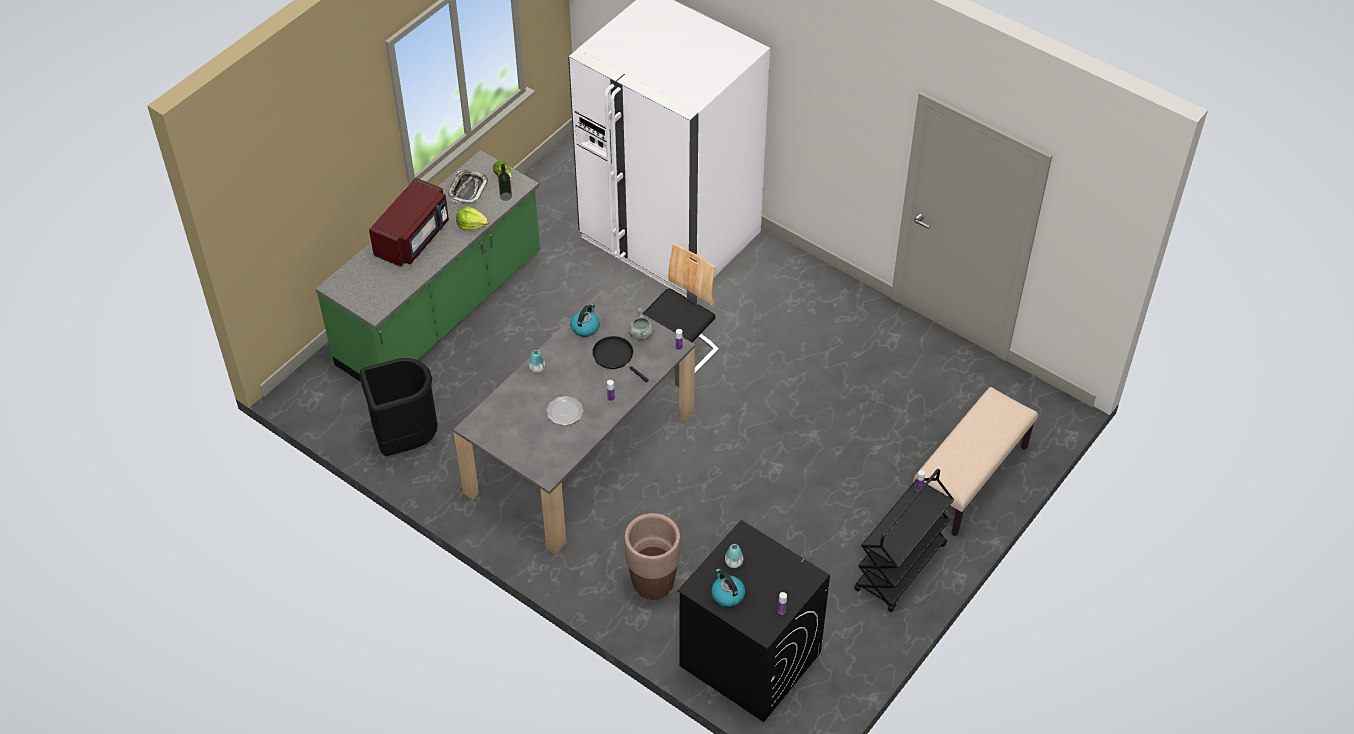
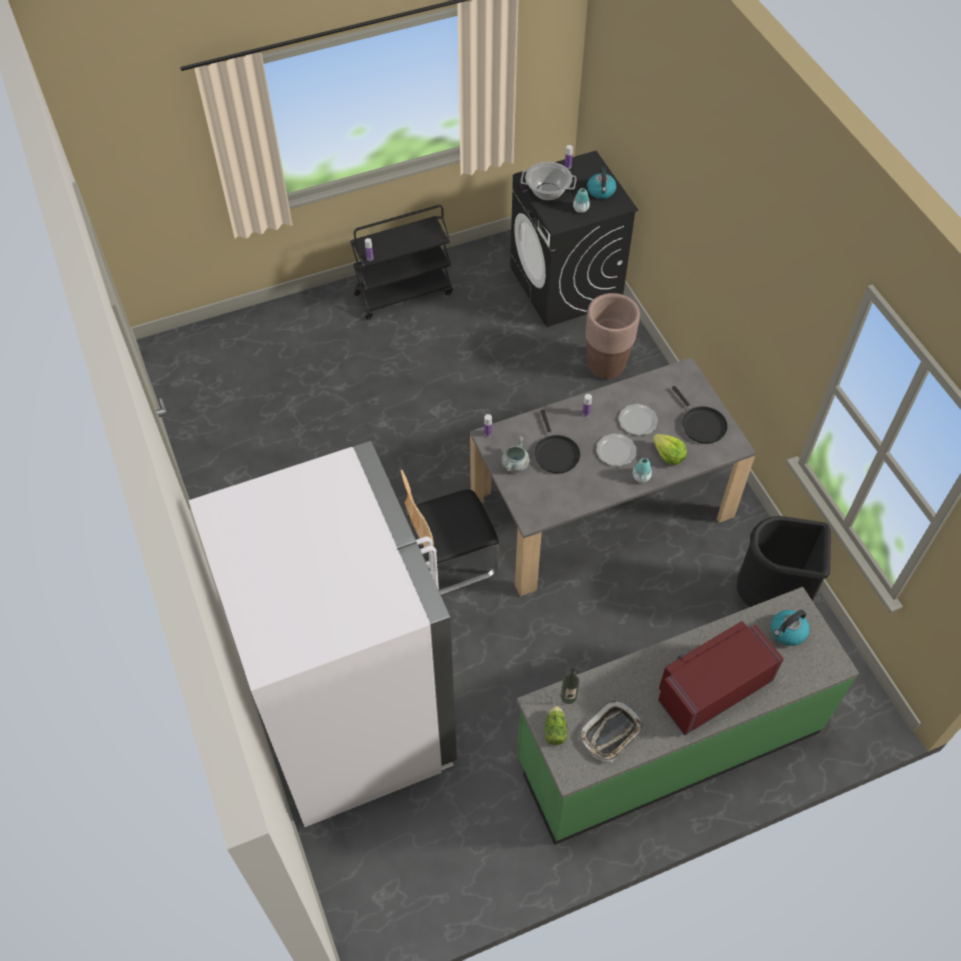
camera: 150 degrees left, 5 degrees up
(471, 225) = (631, 673): lettuce -> lettuce (668, 455)
(510, 432) = (701, 424): none -> black frying pan
(568, 380) = (616, 451): none -> plate
(585, 327) = (566, 499): kettle -> kettle (787, 632)
(780, 568) = (547, 192): none -> cooking pot
(970, 479) = (289, 330): beige bench -> none

